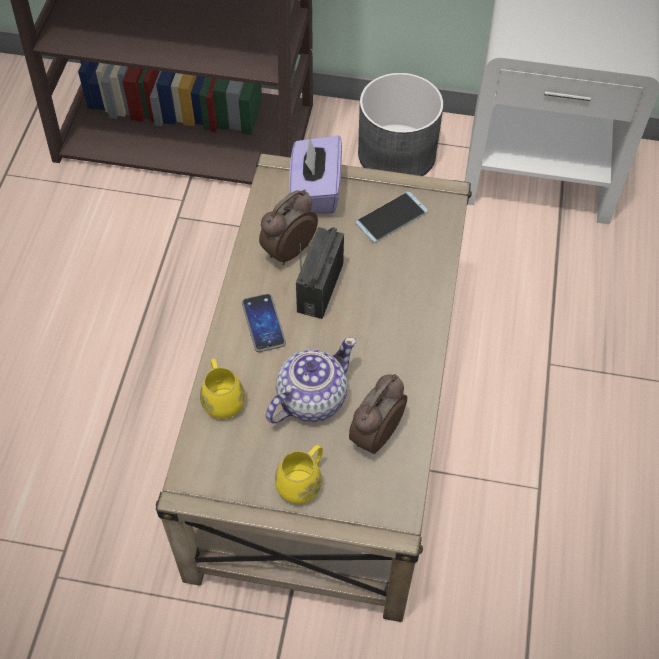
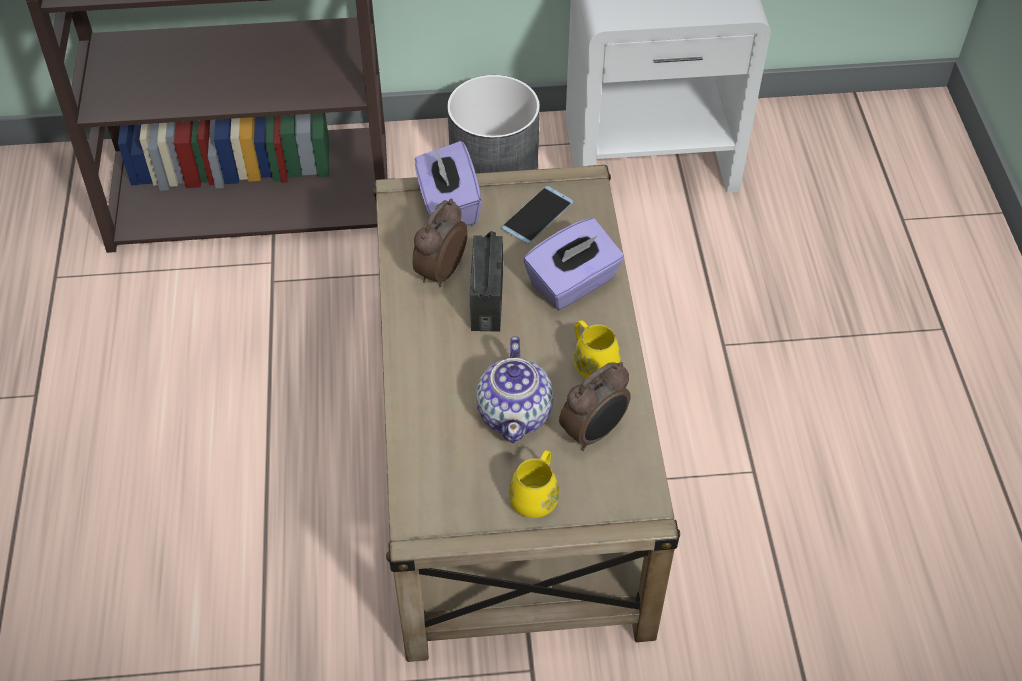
camera: 15 degrees left, 5 degrees down
(222, 398) = (421, 434): yellow mug -> yellow mug (592, 362)
(263, 323) = (439, 350): phone -> none
(310, 398) = (515, 412): teapot -> teapot turned 150 degrees clockwise
(374, 435) = (594, 432): alarm clock -> alarm clock turned 150 degrees counterclockwise
(402, 289) = (573, 283): none -> purple tissue box

